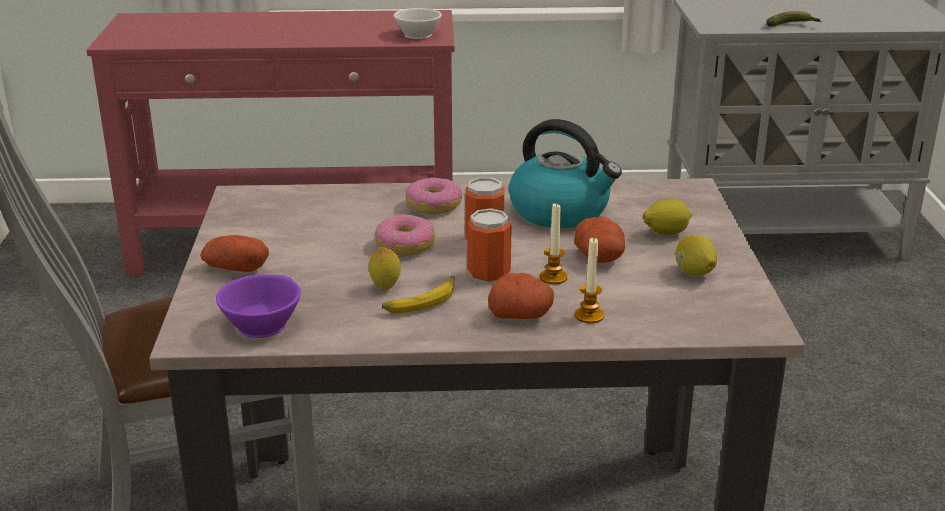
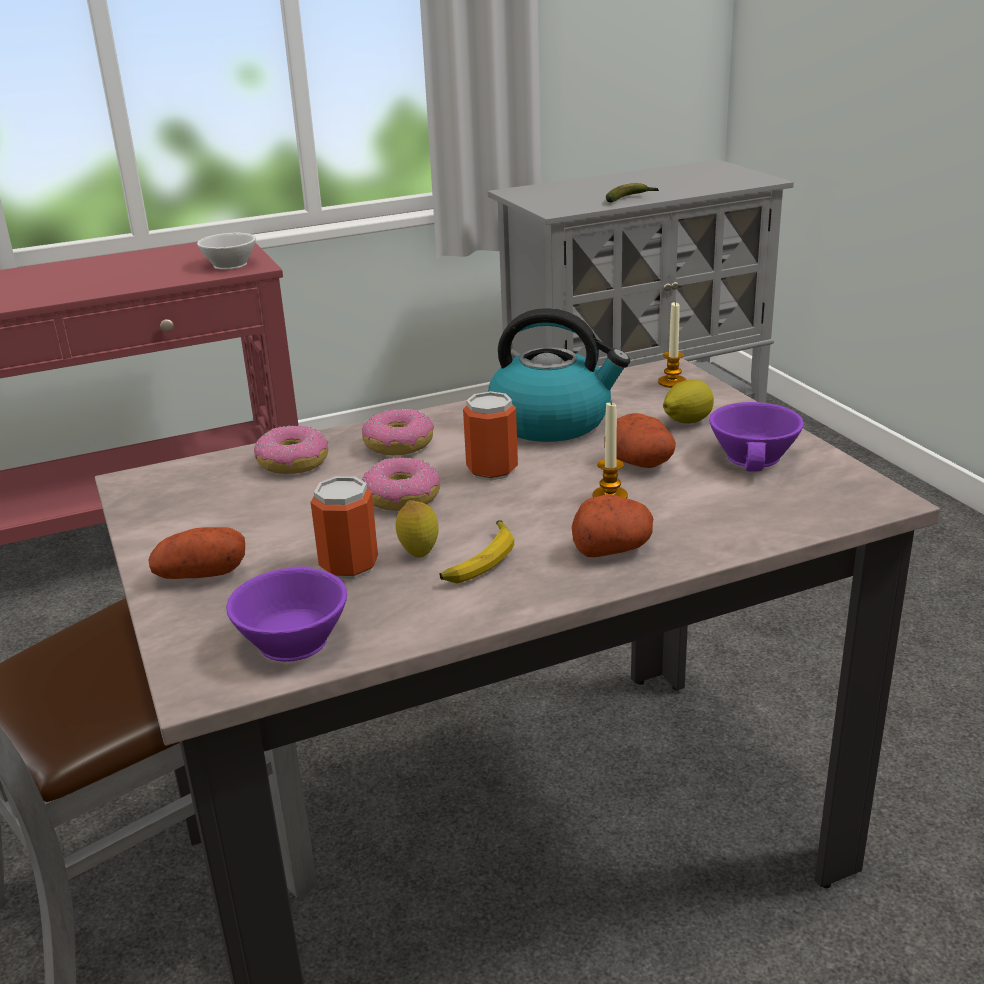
camera: 20 degrees left, 0 degrees up
(350, 203) = (293, 462): none -> donut
(488, 274) = (532, 509): can -> can (349, 565)
(589, 316) = (689, 531): candle -> candle (672, 382)
(694, 273) = (757, 457): lemon -> purple cup

